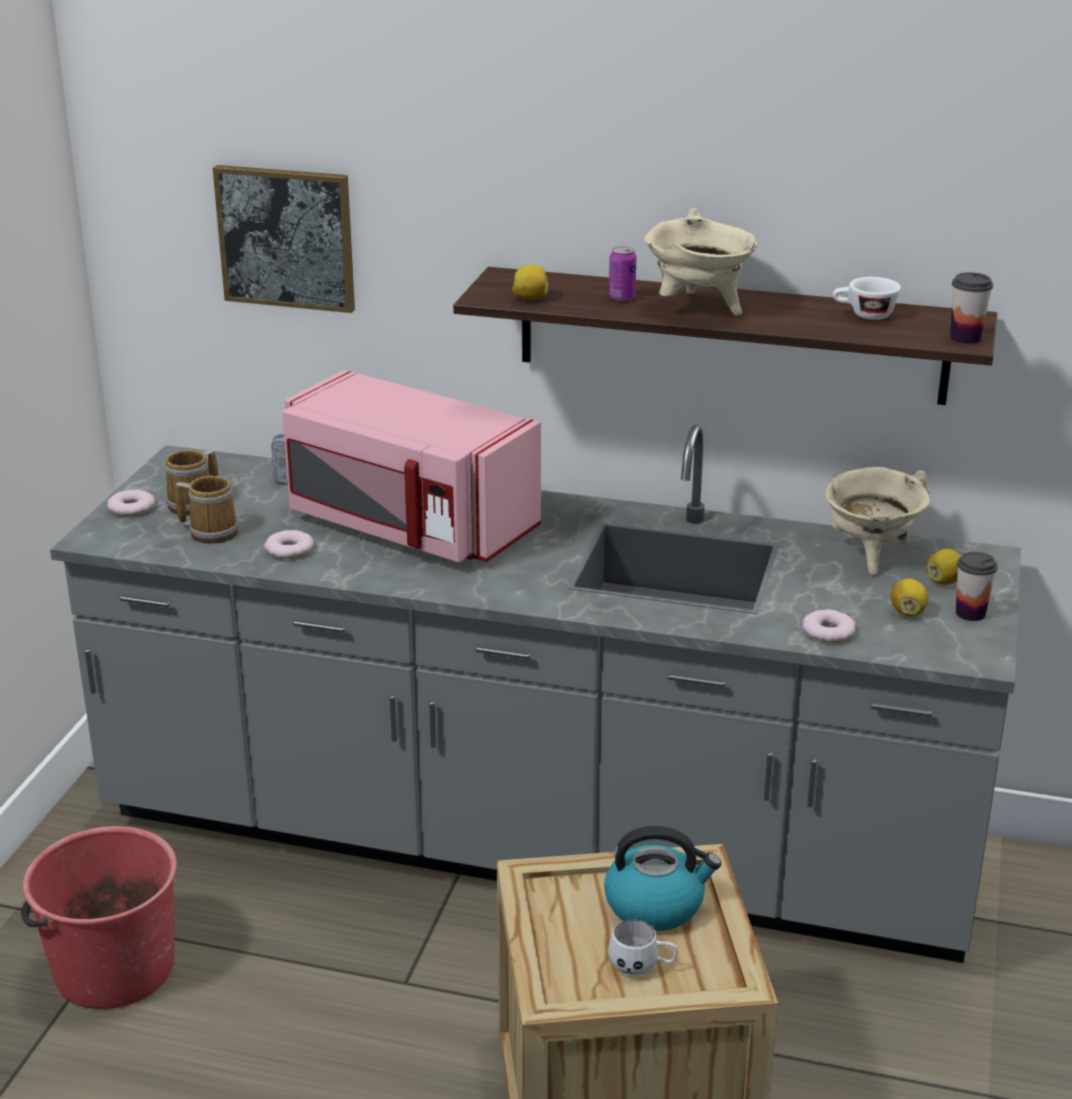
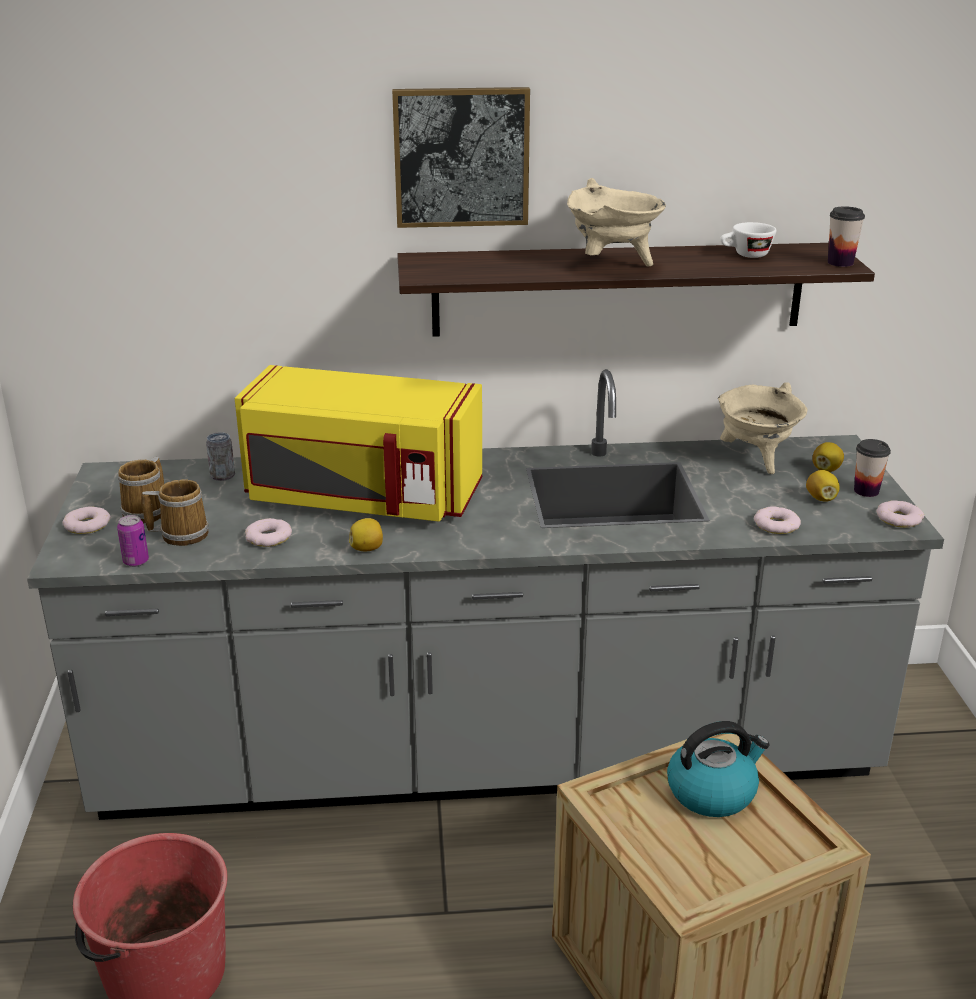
camera: 20 degrees left, 0 degrees up
(286, 237) = (197, 247): picture -> picture (461, 157)
(407, 525) = (361, 497): pink microwave -> yellow microwave
(531, 299) = (464, 273): lemon -> lemon (367, 548)
(622, 298) = (540, 264): can -> can (136, 561)
(642, 967) = (740, 852): white mug -> none
(980, 650) = (899, 519): none -> donut

